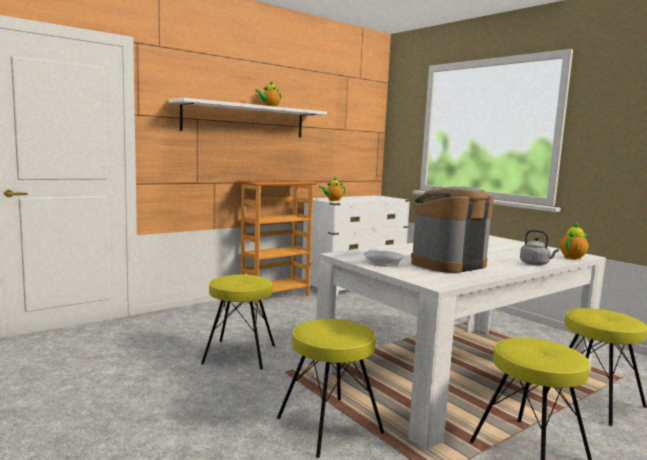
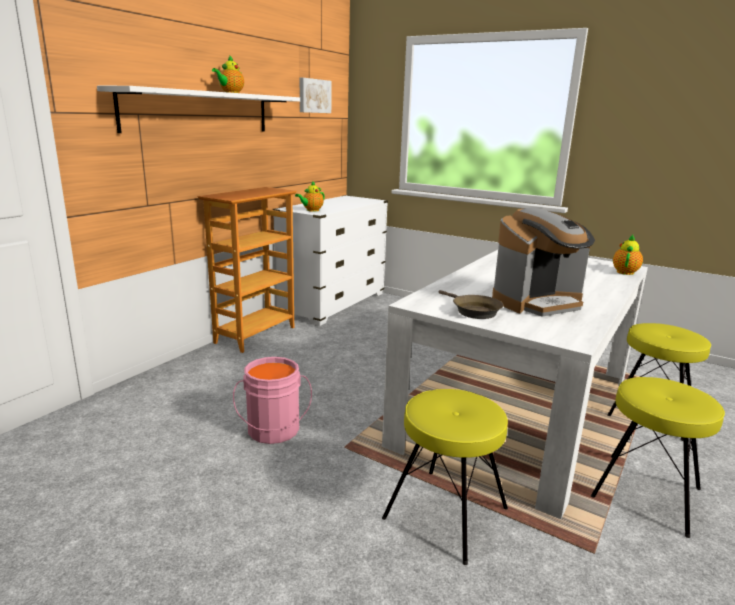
camera: 20 degrees left, 10 degrees up
(240, 354) = (273, 431): yellow stool -> pink bucket
(350, 113) = (314, 96): none -> picture
(381, 262) = (473, 311): white frying pan -> brown frying pan
(447, 264) = (537, 302): coffee machine -> coffee machine turned 150 degrees counterclockwise
(535, 264) = (610, 288): grey kettle -> none

